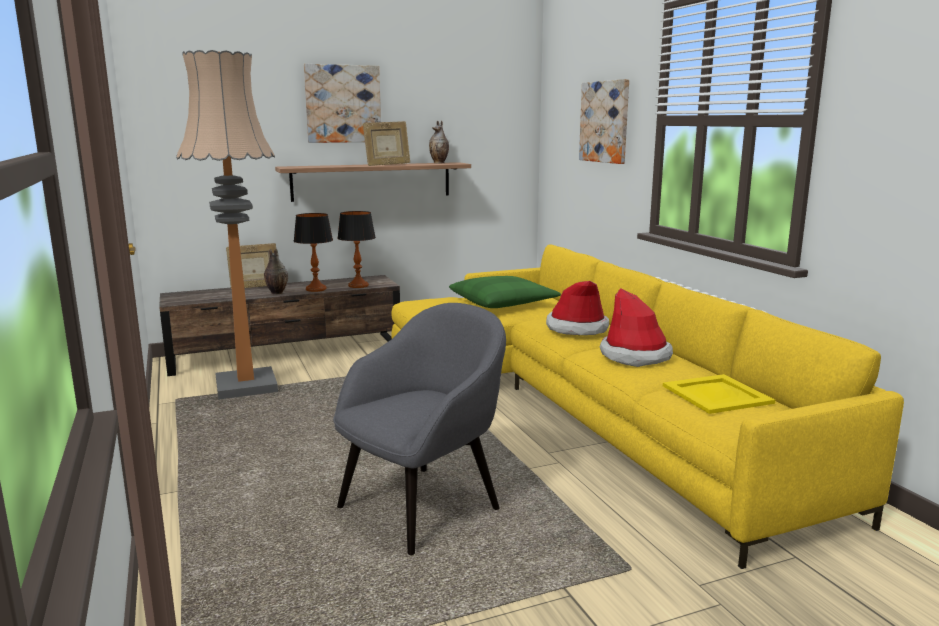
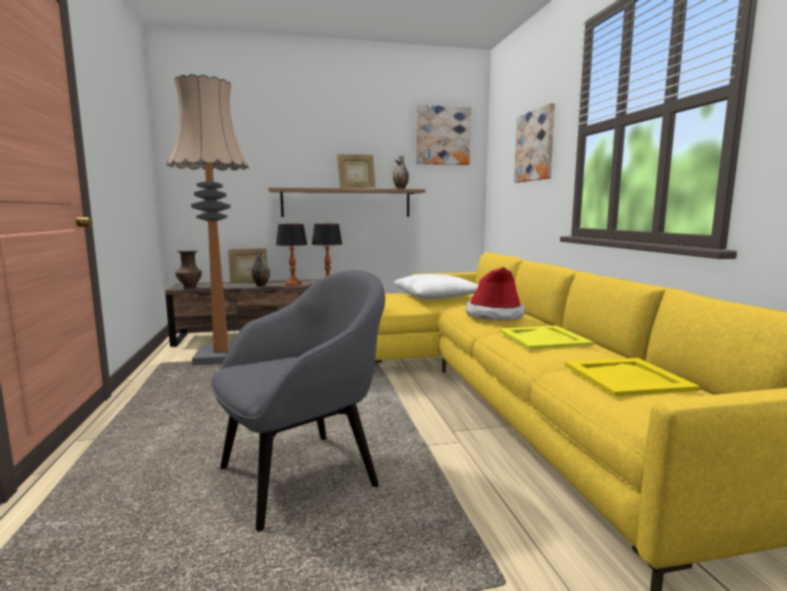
camera: 10 degrees right, 5 degrees down
(187, 301) = (189, 288): none -> brown vase
(343, 104) = (324, 141): picture -> picture (442, 136)
(503, 303) = (438, 297): green pillow -> white pillow
(635, 356) = (543, 338): hat -> yellow tray

